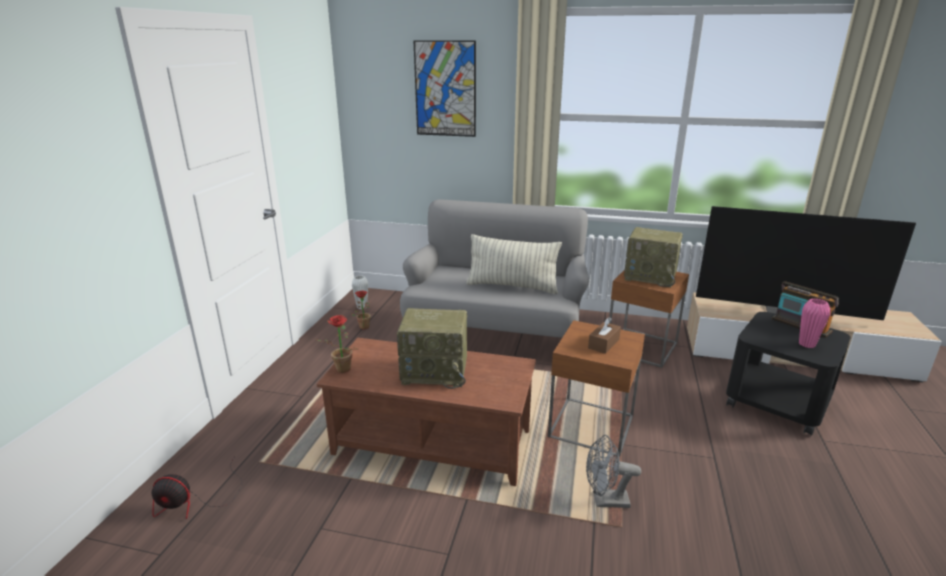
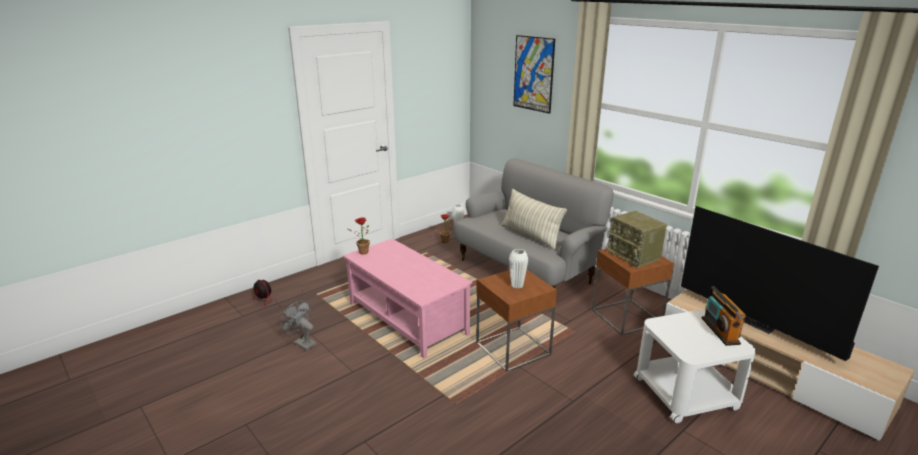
camera: 35 degrees right, 0 degrees up
(433, 442) = (408, 318): brown coffee table -> pink coffee table
(436, 372) = (407, 269): radio -> none
(603, 344) = (517, 285): brown tissue box -> white vase
(605, 501) = (465, 388): grey fan -> grey fan (301, 343)
(777, 402) = (686, 392): black side table -> white side table
(807, 344) = (697, 343): pink vase -> none

